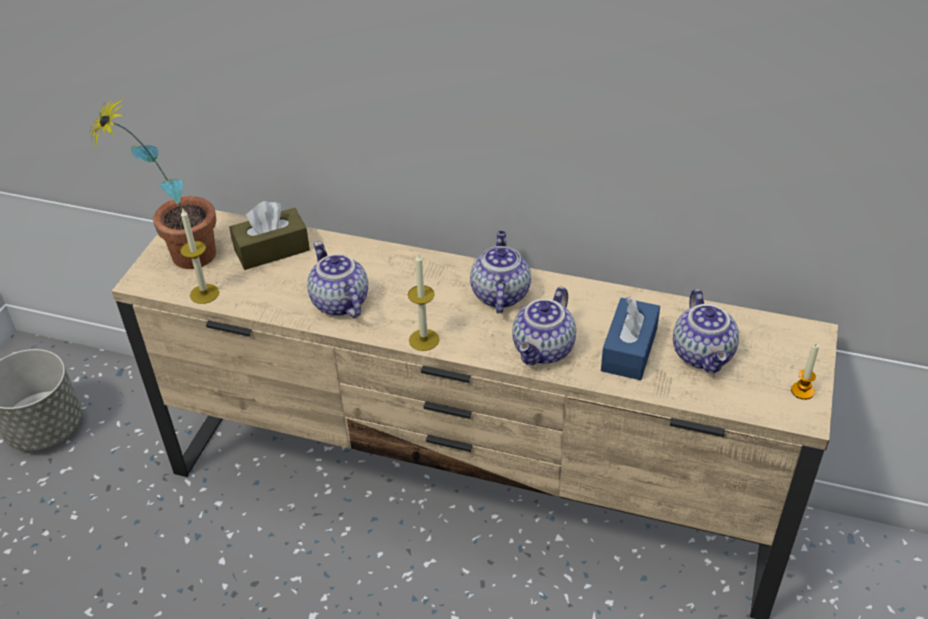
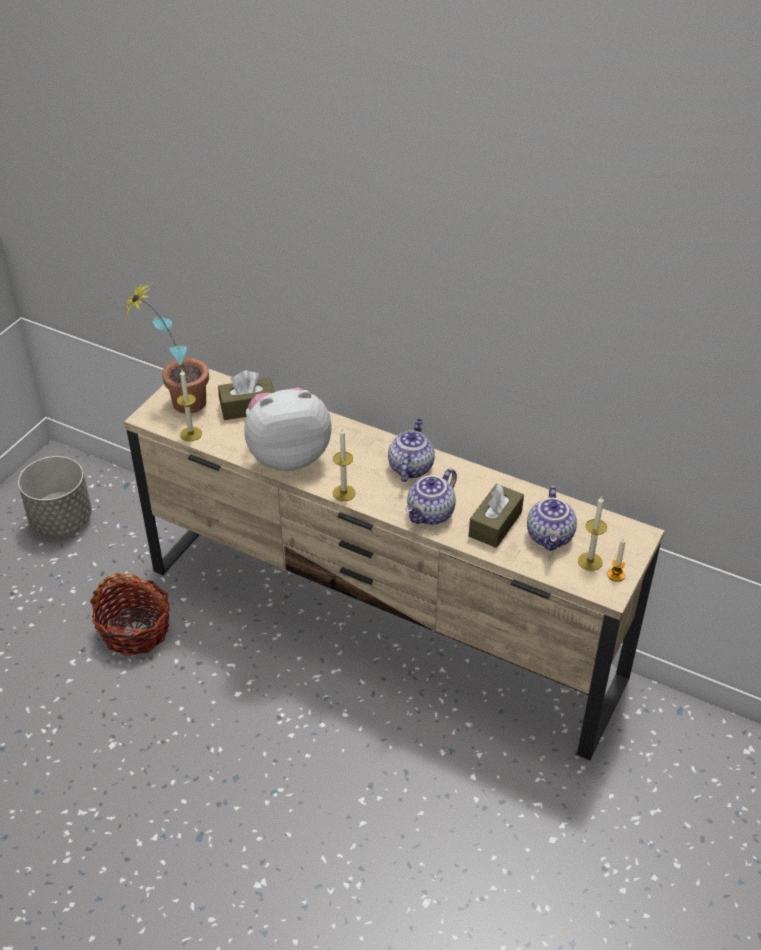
camera: 10 degrees right, 0 degrees up
(164, 555) = (135, 630): none -> basket
(338, 302) = (288, 455): teapot -> plush toy
(629, 350) = (495, 524): blue tissue box -> brown tissue box
(763, 379) = (590, 561): none -> candle

